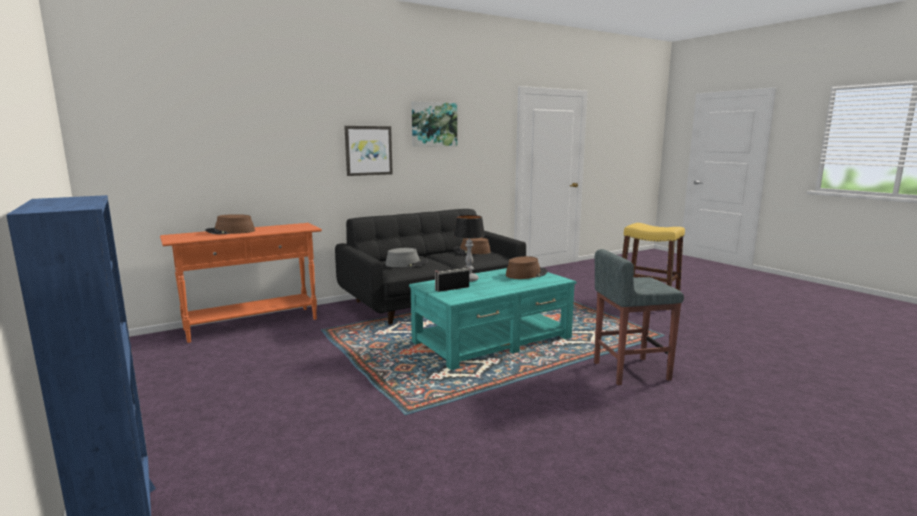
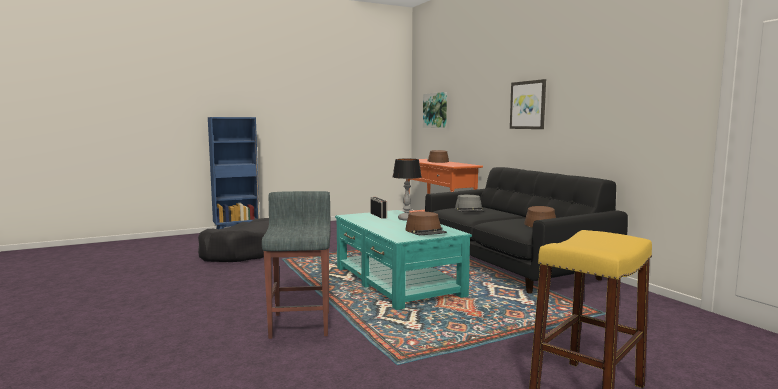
camera: 95 degrees right, 5 degrees down
(354, 463) = (243, 252): none -> black dog bed
(434, 124) = (589, 72): picture -> picture (435, 110)

